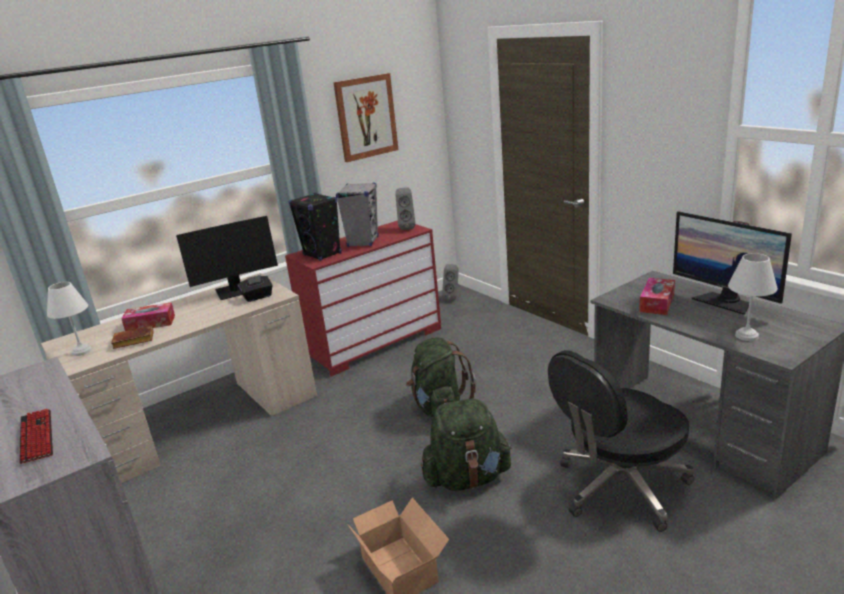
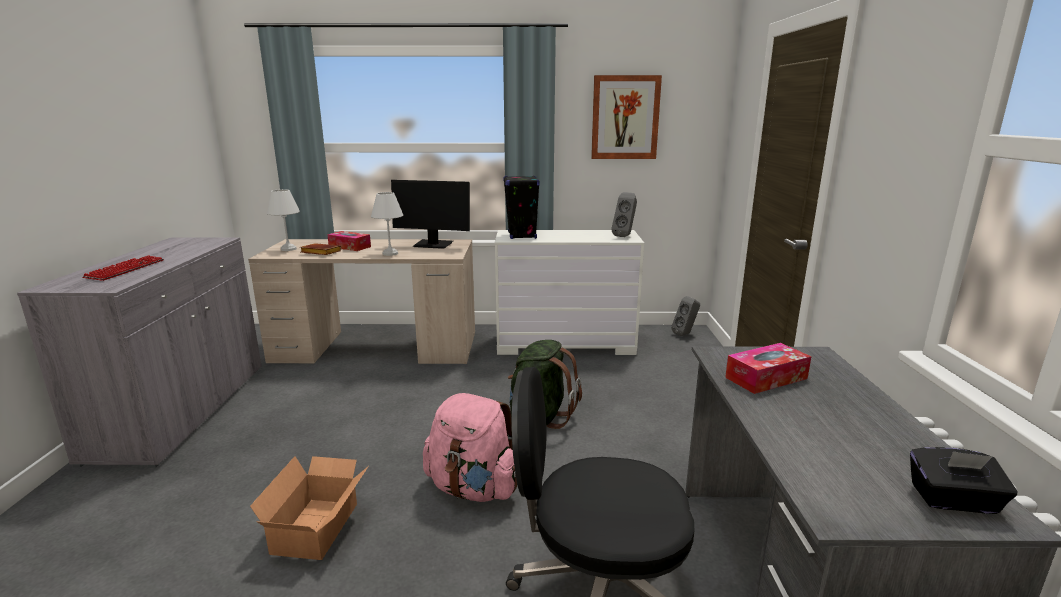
camera: 35 degrees right, 5 degrees down
(258, 297) = (436, 252): black tissue box -> black tissue box (953, 500)
(363, 242) = (569, 236): grey speaker -> none
(374, 342) = (565, 343): red dresser -> white dresser
(467, 478) = (473, 488): green backpack -> pink backpack
(725, 302) = (870, 413): monitor -> none
(747, 335) = (827, 464): white table lamp -> white table lamp (391, 253)

